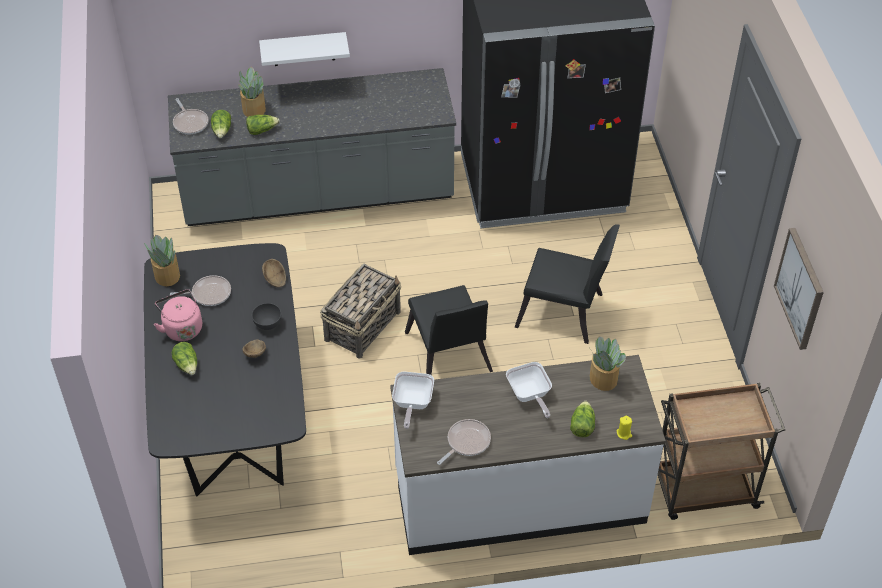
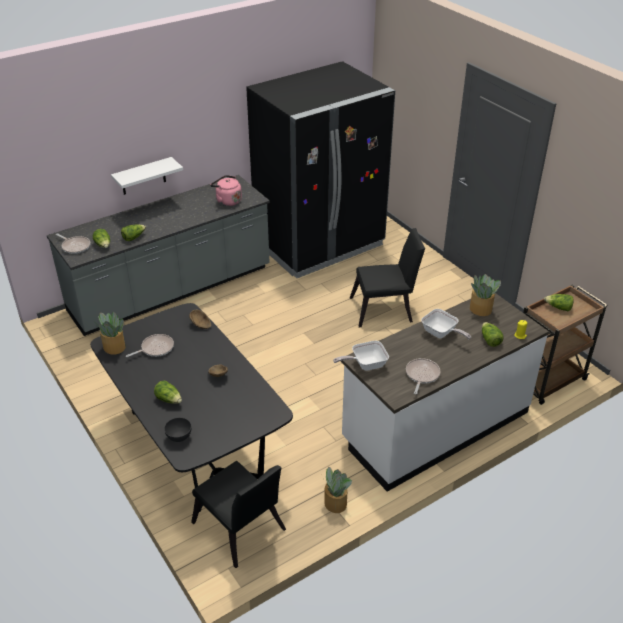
camera: 25 degrees left, 10 degrees down
(182, 327) = (148, 376): pink kettle -> pink kettle (227, 201)
(254, 109) = (119, 227): potted plant -> potted plant (335, 503)
(268, 324) = (215, 354): grey bowl -> grey bowl (179, 437)
(363, 325) = (254, 357): basket -> none
(412, 404) = (365, 364): frying pan -> frying pan turned 90 degrees clockwise
(448, 357) = (327, 358): black chair -> black chair (241, 531)
(719, 409) = (558, 308): none -> lettuce
(800, 288) = (581, 208): picture -> none

